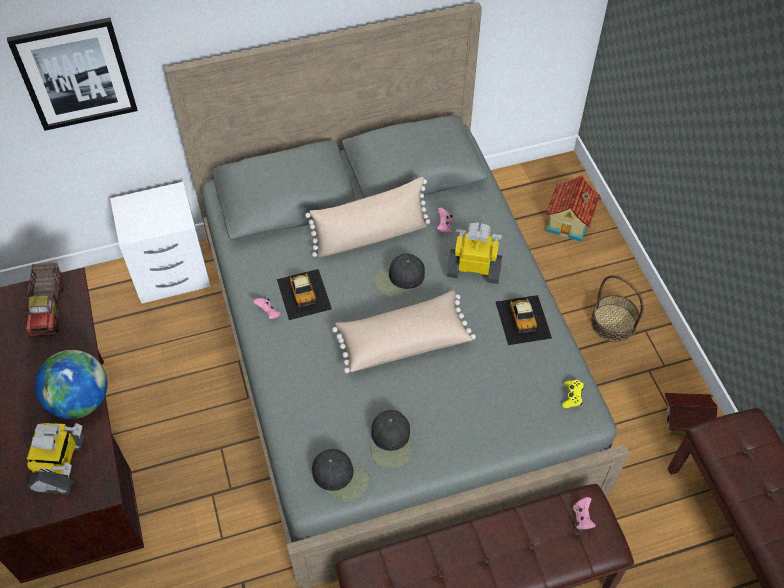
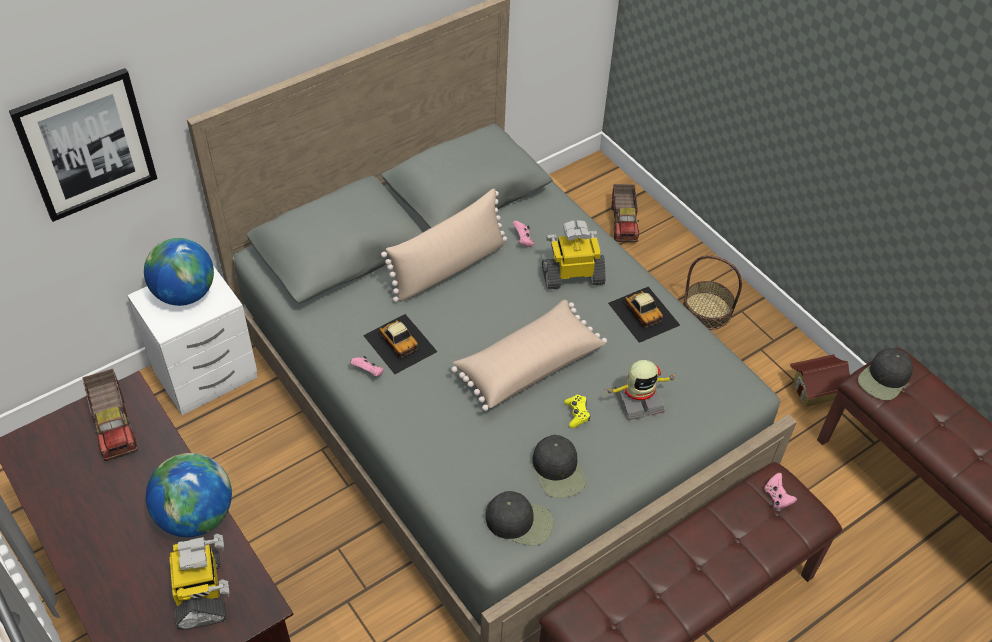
camera: 20 degrees left, 5 degrees down
(154, 208) = (185, 294): none -> globe
(399, 279) = (498, 303): black cap -> black cap (884, 378)
(485, 397) = (638, 400): none -> toy robot
(570, 223) = (624, 222): toy house -> toy truck
(572, 396) = (724, 377): yellow game controller -> yellow game controller (577, 414)

